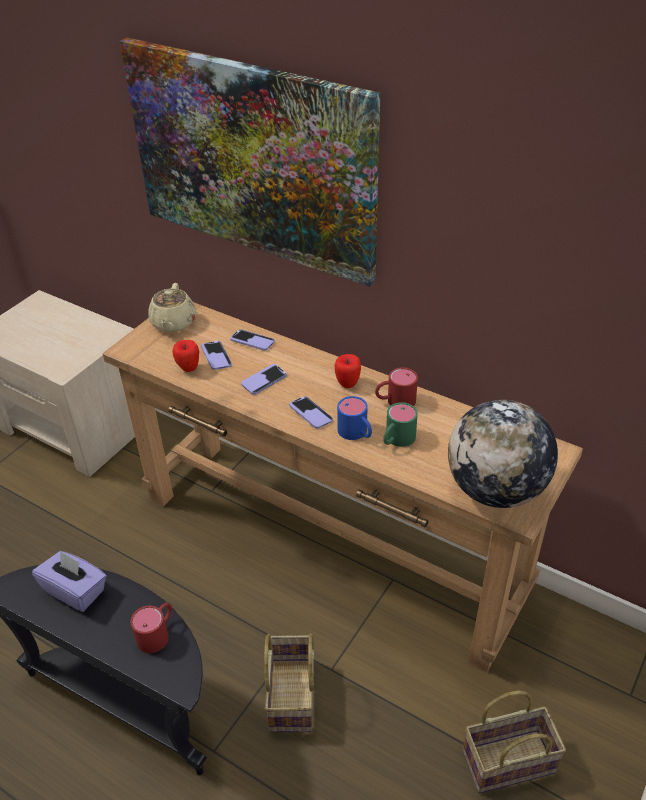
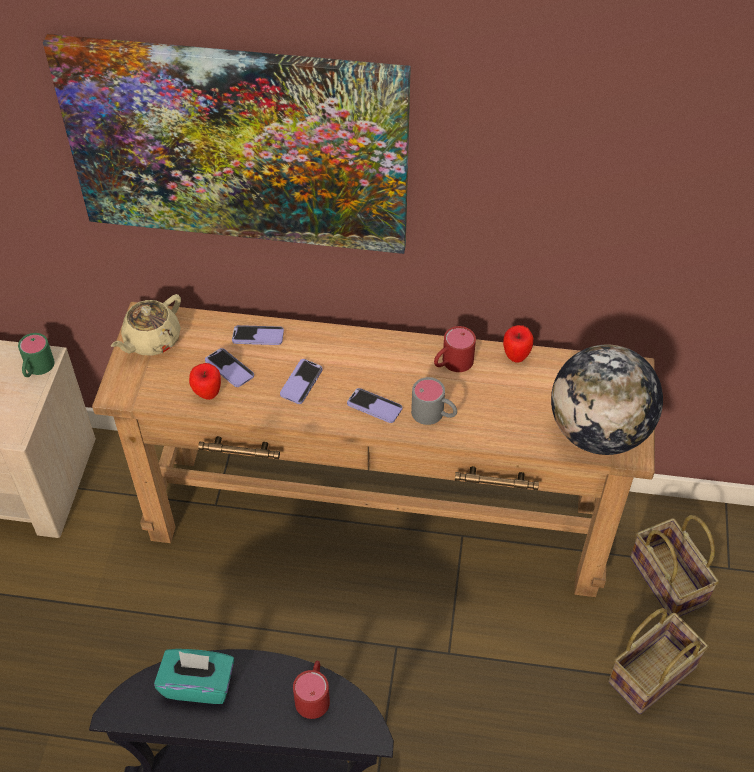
camera: 25 degrees left, 10 degrees up
(75, 591) = (198, 685): purple tissue box -> turquoise tissue box
(173, 323) = (151, 340): beige teapot -> beige teapot turned 60 degrees clockwise
(293, 697) = (426, 696): basket -> basket (670, 582)
(347, 383) = (392, 358): apple -> apple (516, 356)
(356, 433) = (434, 414): blue mug -> grey mug
(396, 440) = (477, 409): green mug -> green mug (36, 369)

